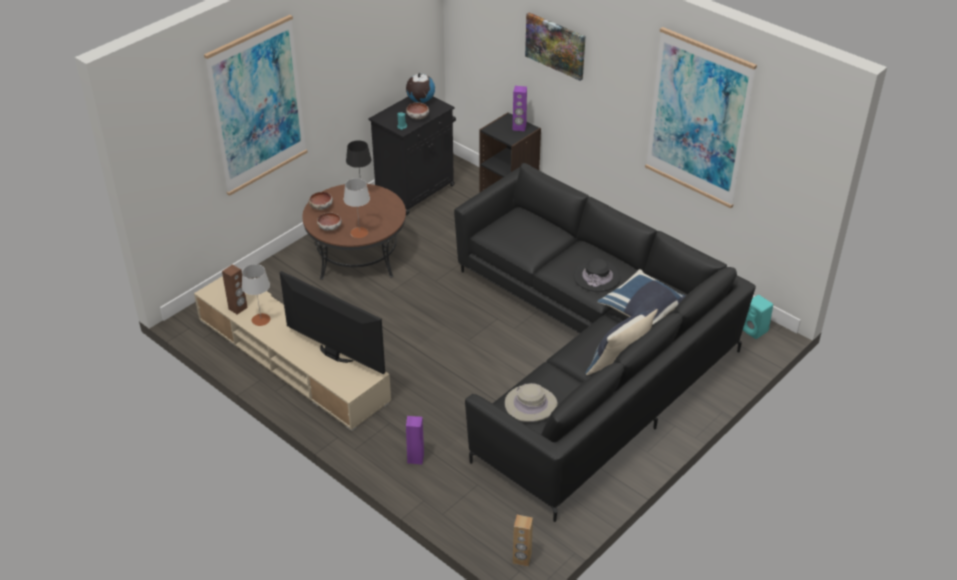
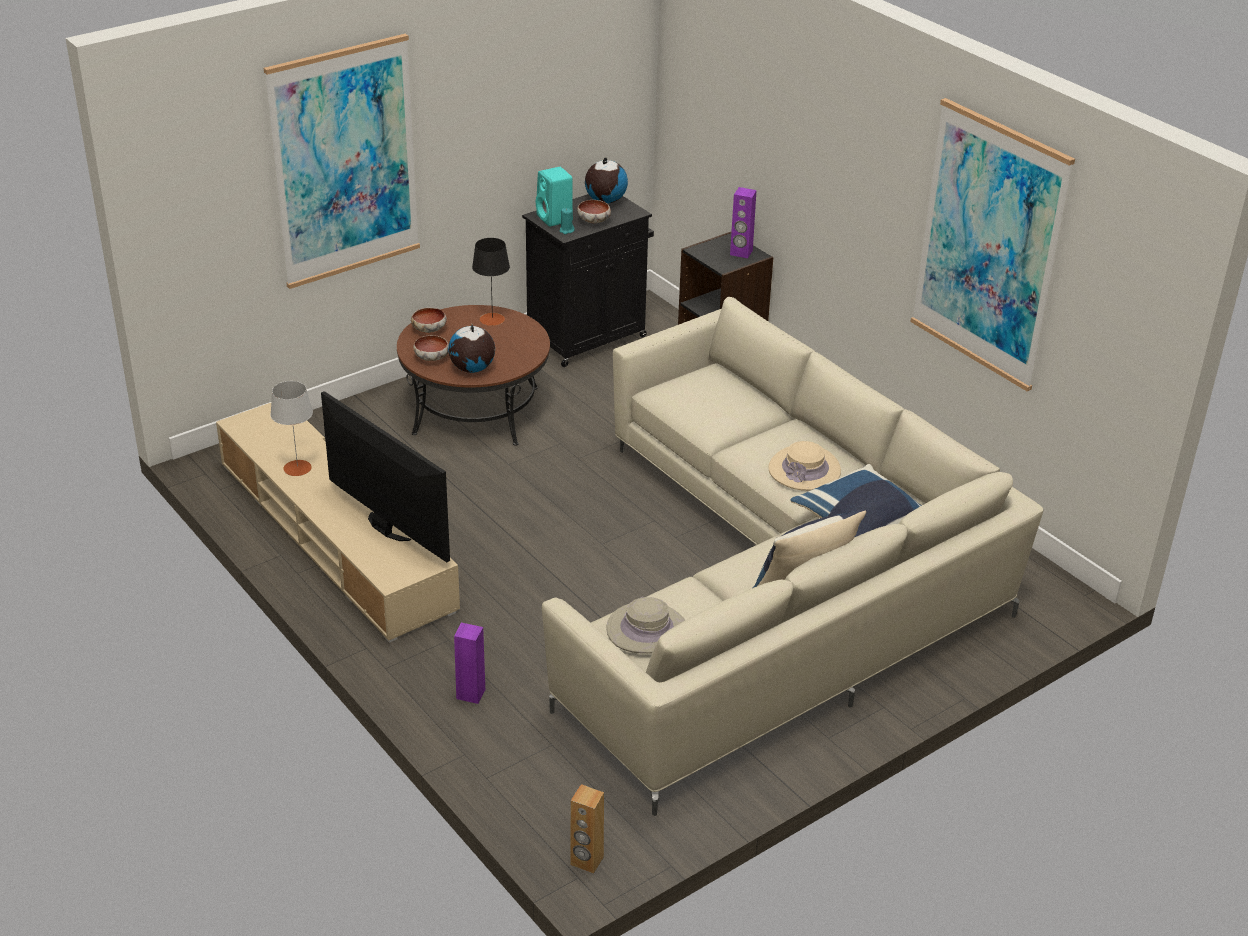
camera: 10 degrees right, 5 degrees down
(238, 308) = (270, 449): brown speaker -> none
(359, 232) = (472, 369): grey table lamp -> globe
(555, 45) = (800, 128): picture -> none
(588, 355) = (776, 589): black sofa -> beige sofa
(597, 277) = (804, 470): black hat -> beige hat
(755, 330) = (1048, 590): turquoise speaker -> turquoise speaker (555, 219)

